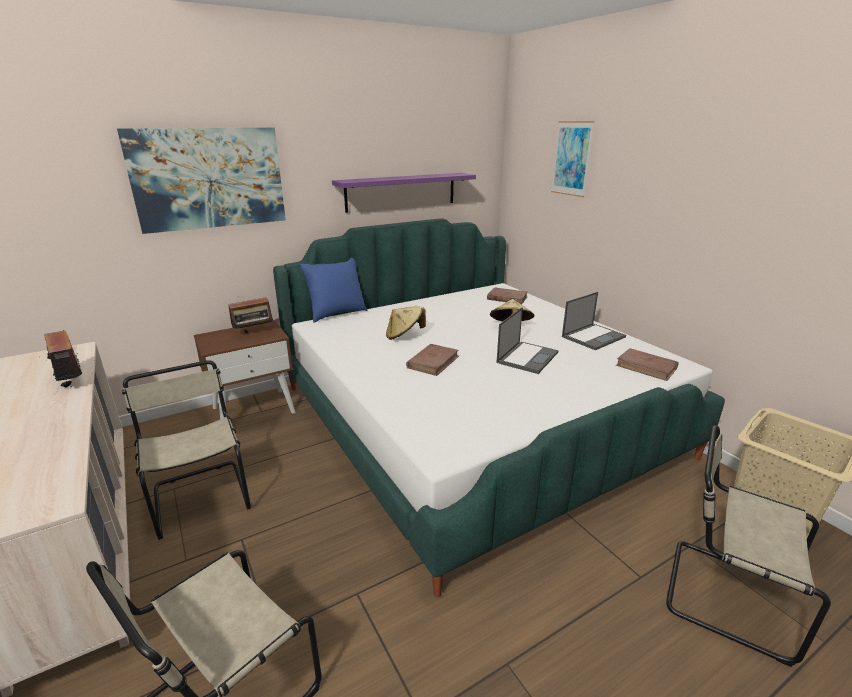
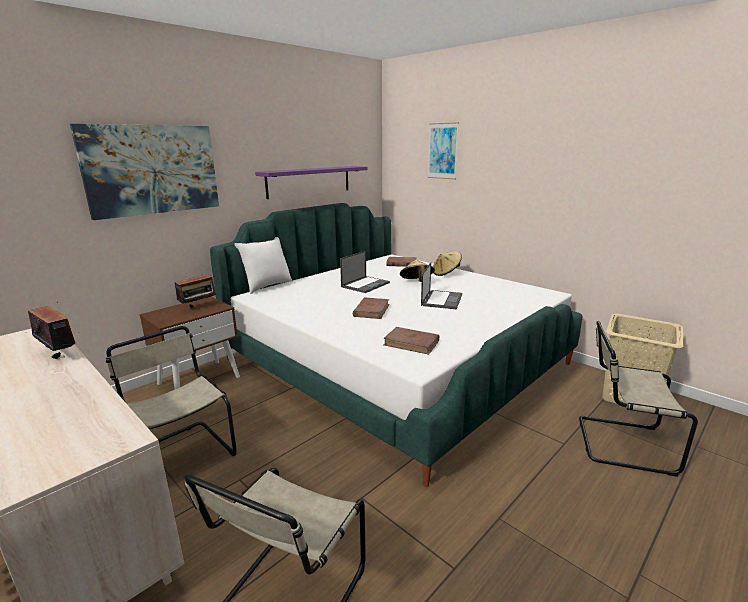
camera: 15 degrees left, 5 degrees down
(336, 314) = (267, 286): blue pillow -> white pillow
(404, 335) = (335, 295): beige hat -> beige hat (446, 273)
(593, 336) = (481, 282): laptop -> laptop (365, 284)
(646, 367) = (528, 297): brown book -> brown book (411, 343)

